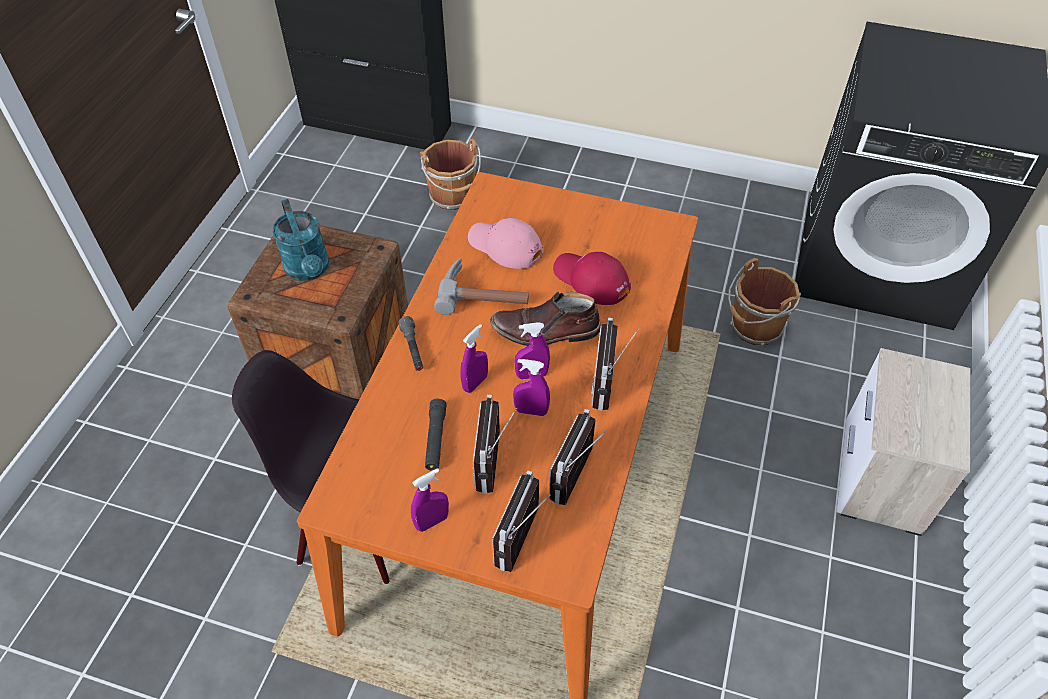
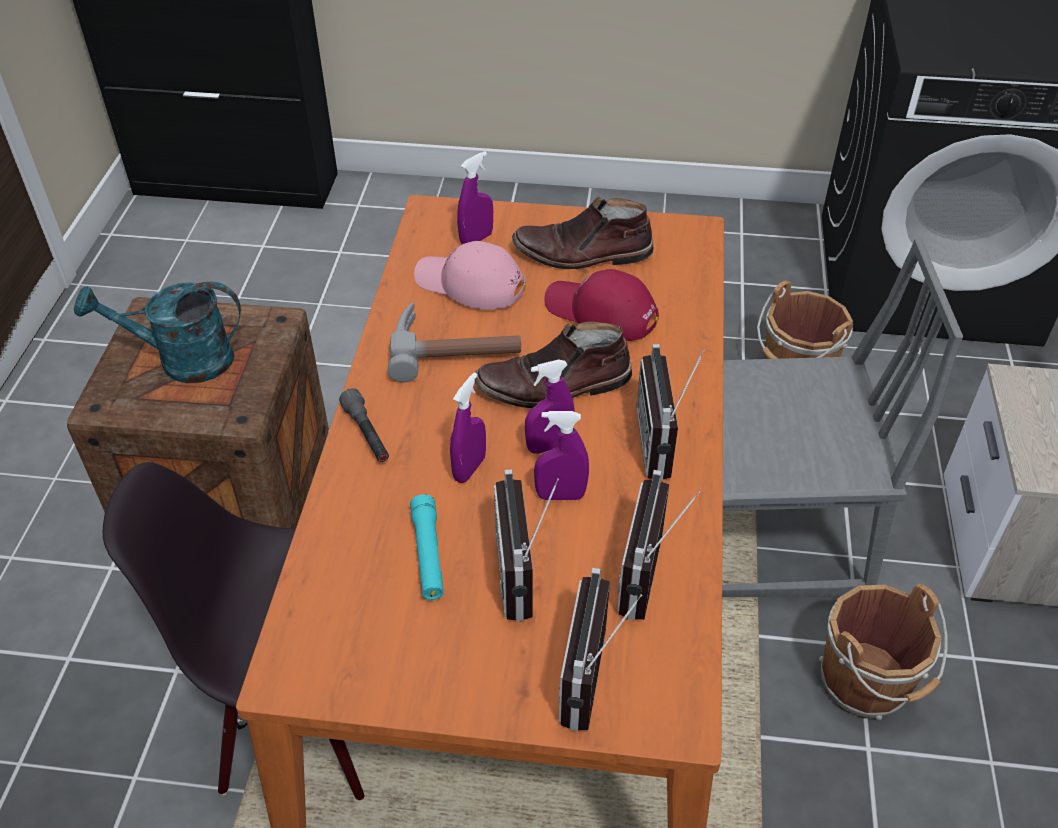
camera: 10 degrees left, 5 degrees down
(309, 270) = (182, 361): turquoise watering can -> turquoise watering can turned 120 degrees clockwise
(432, 522) = (449, 675): purple spray bottle -> purple spray bottle (476, 239)
(435, 439) = (428, 554): black flashlight -> turquoise flashlight
(453, 197) = (358, 262): brown bucket -> brown bucket (867, 684)
(589, 233) = (582, 254): none -> brown boot
(704, 443) = (766, 533): none -> grey chair

